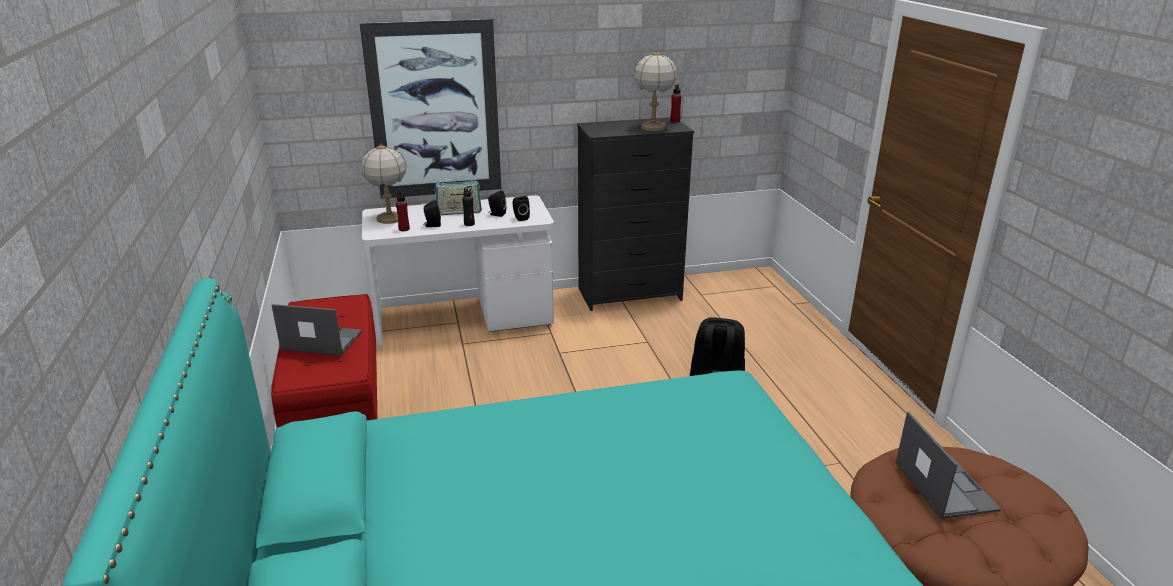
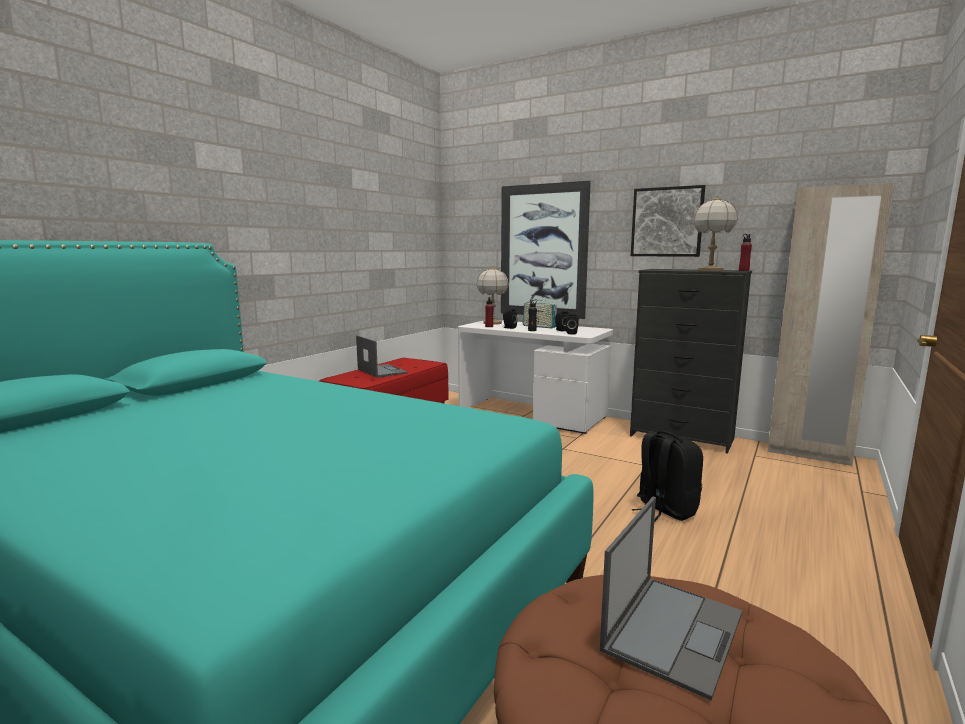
camera: 45 degrees right, 15 degrees down
(588, 69) = (667, 222): none -> picture
(729, 277) = (808, 454): none -> beige wardrobe

